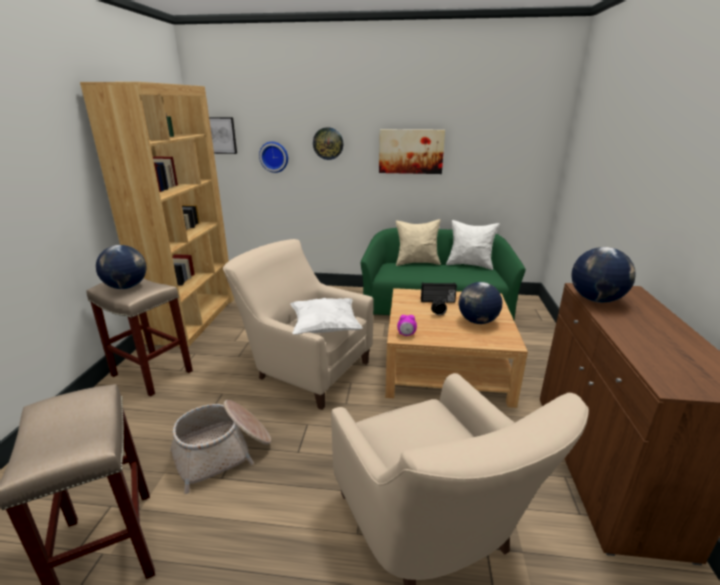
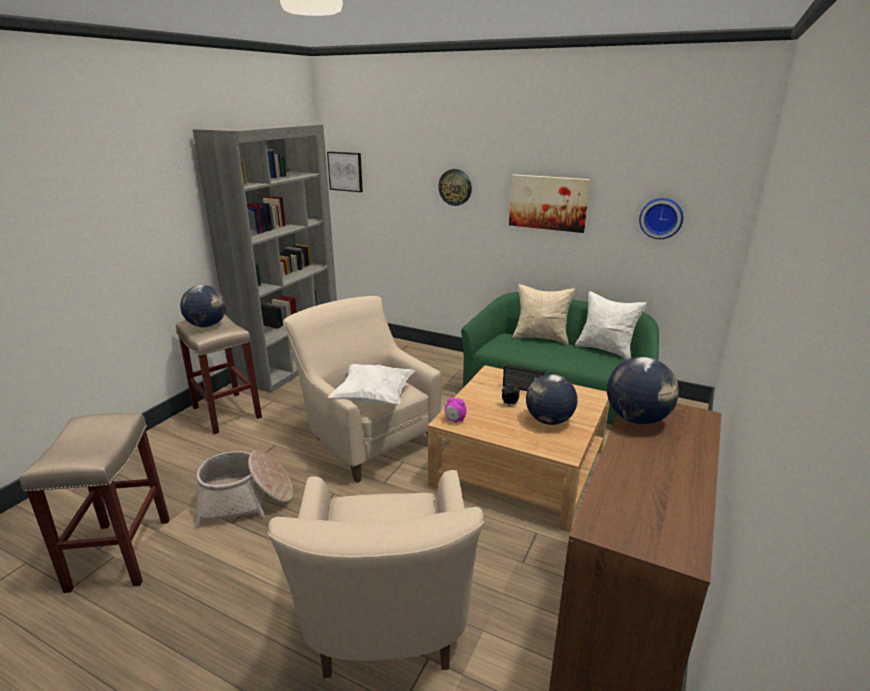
camera: 20 degrees right, 0 degrees up
(194, 319) = (291, 365): brown bookcase -> grey bookcase
(274, 157) = (399, 198): wall clock -> wall clock (661, 218)

